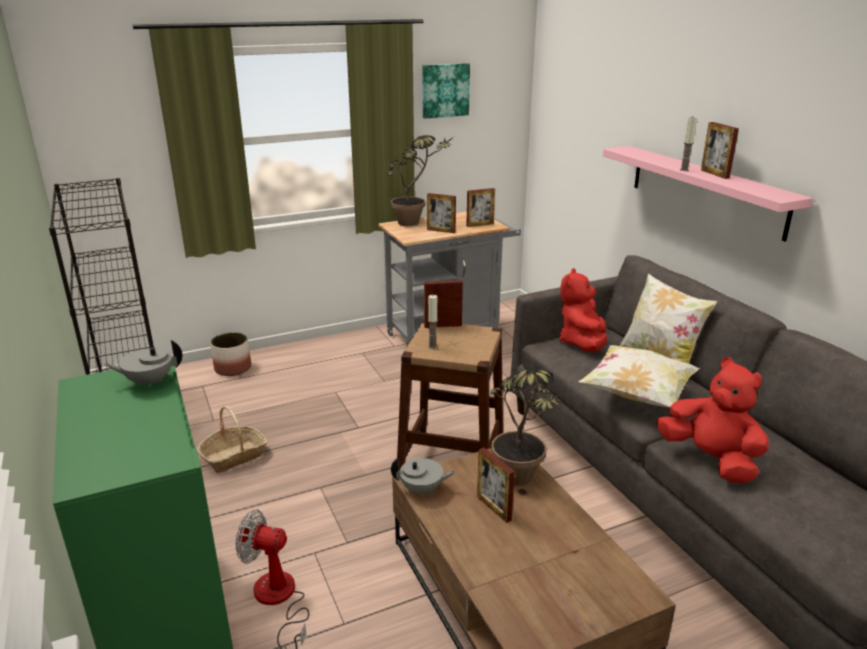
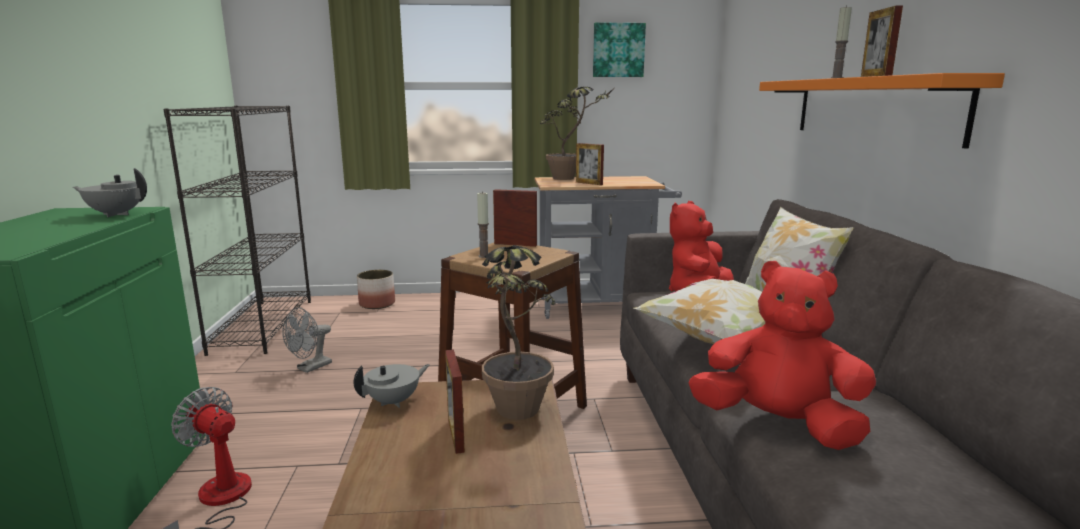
camera: 20 degrees right, 10 degrees down
(234, 456) = (310, 368): basket -> grey fan
(422, 490) = (394, 401): grey teapot -> grey teapot turned 60 degrees counterclockwise
(480, 225) = (635, 182): picture frame -> none
(705, 190) = (871, 108): pink shelf -> orange shelf
(710, 460) = (777, 425): red plush toy -> red plush toy turned 45 degrees counterclockwise

